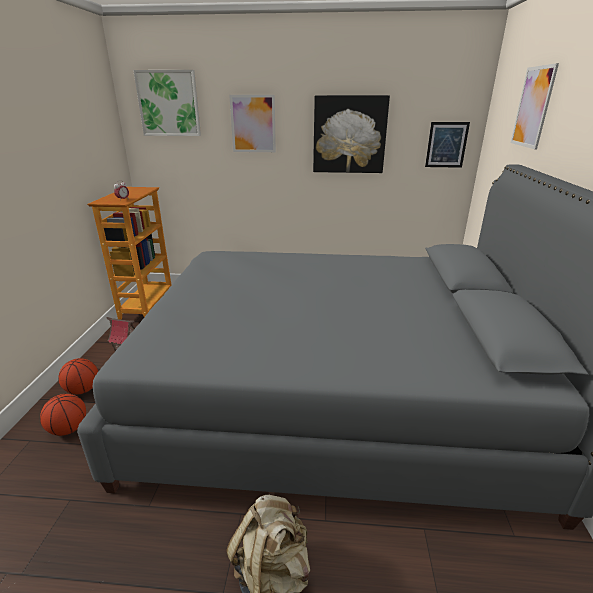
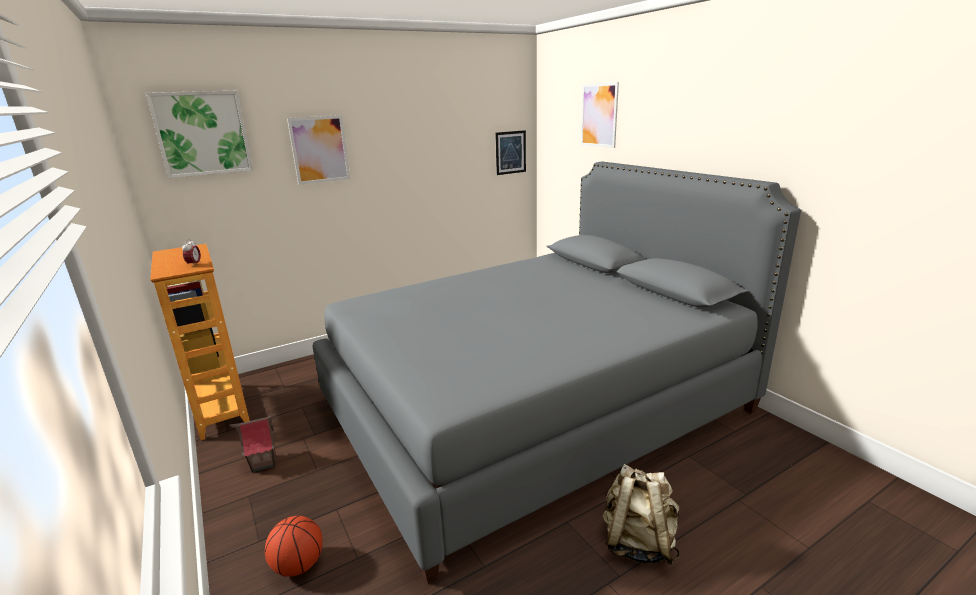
camera: 35 degrees left, 5 degrees down
(83, 390) = (259, 524): basketball -> none
(349, 135) = (425, 152): picture -> none

